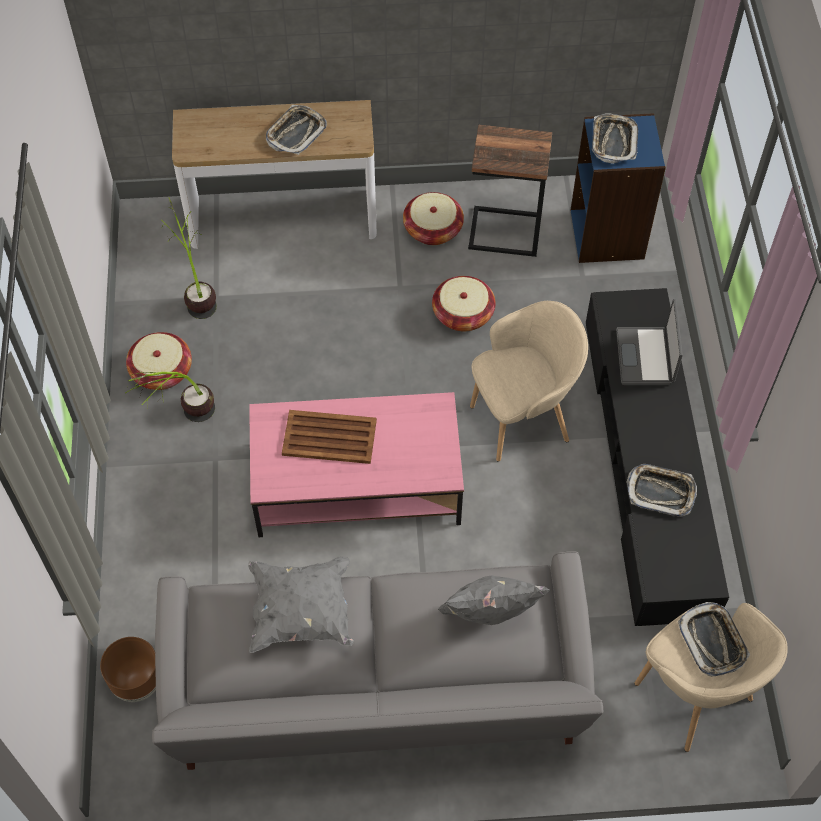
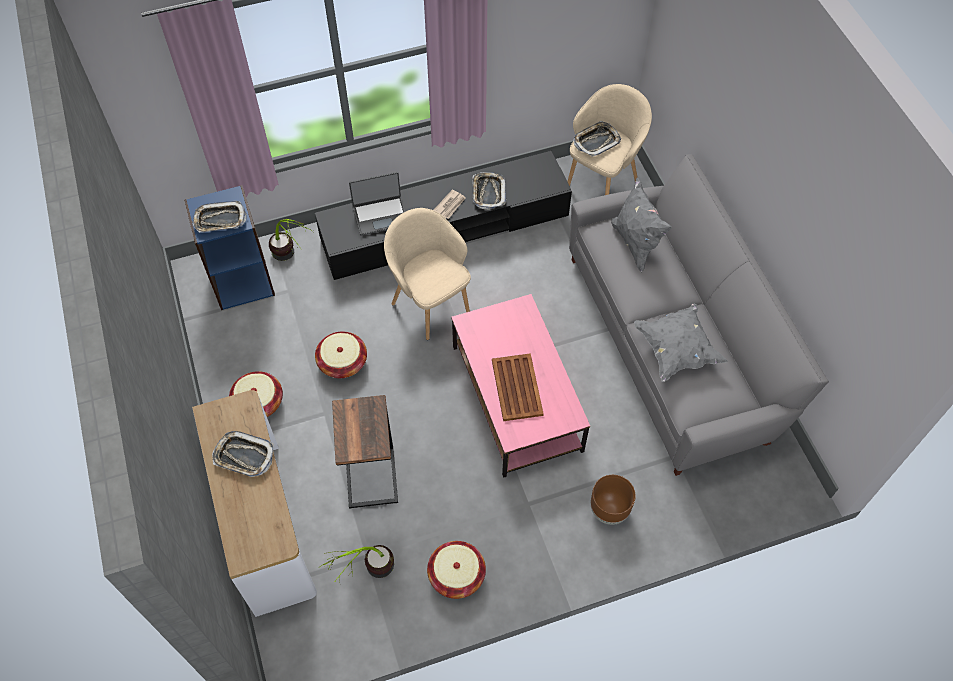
camera: 105 degrees left, 0 degrees up
(137, 682) = (726, 497): brown planter -> brown planter (609, 511)
(182, 418) = (497, 542): potted plant -> potted plant (292, 259)
(505, 233) = (253, 350): side table -> side table (372, 476)
(647, 440) = (450, 205): none -> newspaper

